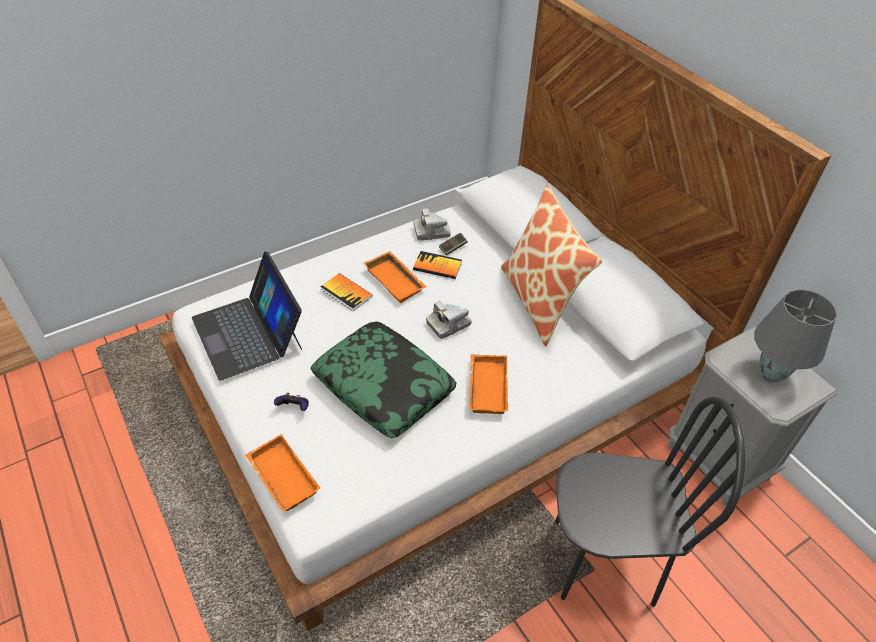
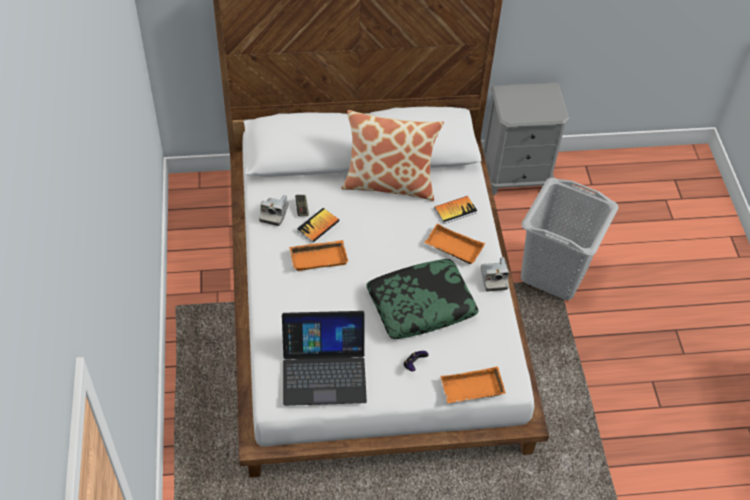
camera: 65 degrees left, 5 degrees up
(346, 293) = (315, 293): book -> book (455, 210)
(448, 324) = (384, 244): camera -> camera (493, 278)
(603, 560) = (555, 272): black chair -> grey laundry basket
(770, 374) = (532, 103): grey table lamp -> none

